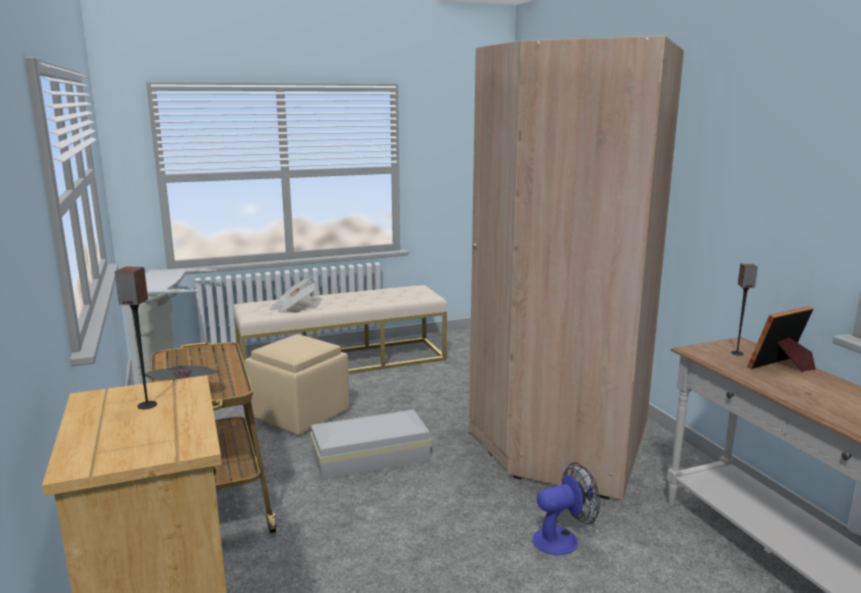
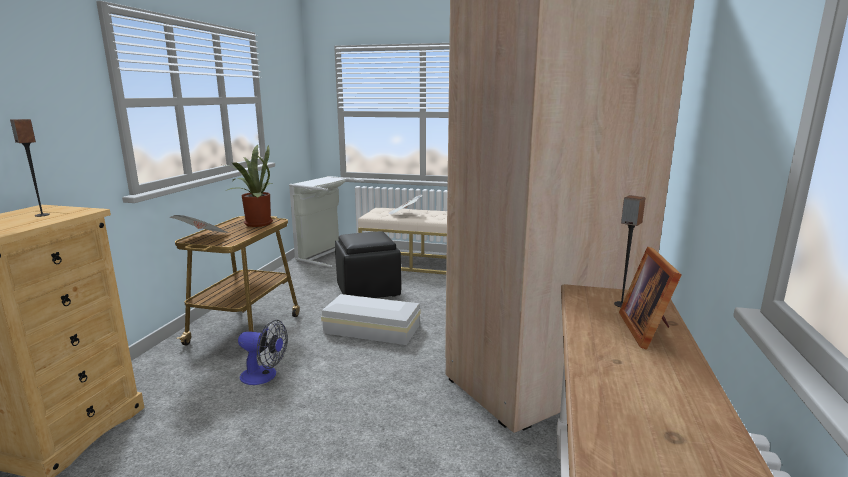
camera: 35 degrees right, 0 degrees up
(204, 357) = (255, 223): none -> potted plant
(300, 415) = (367, 290): beige ottoman -> black ottoman
(562, 539) = (419, 440): fan -> fan (264, 376)
(782, 367) = (648, 329): picture frame -> picture frame turned 90 degrees counterclockwise

